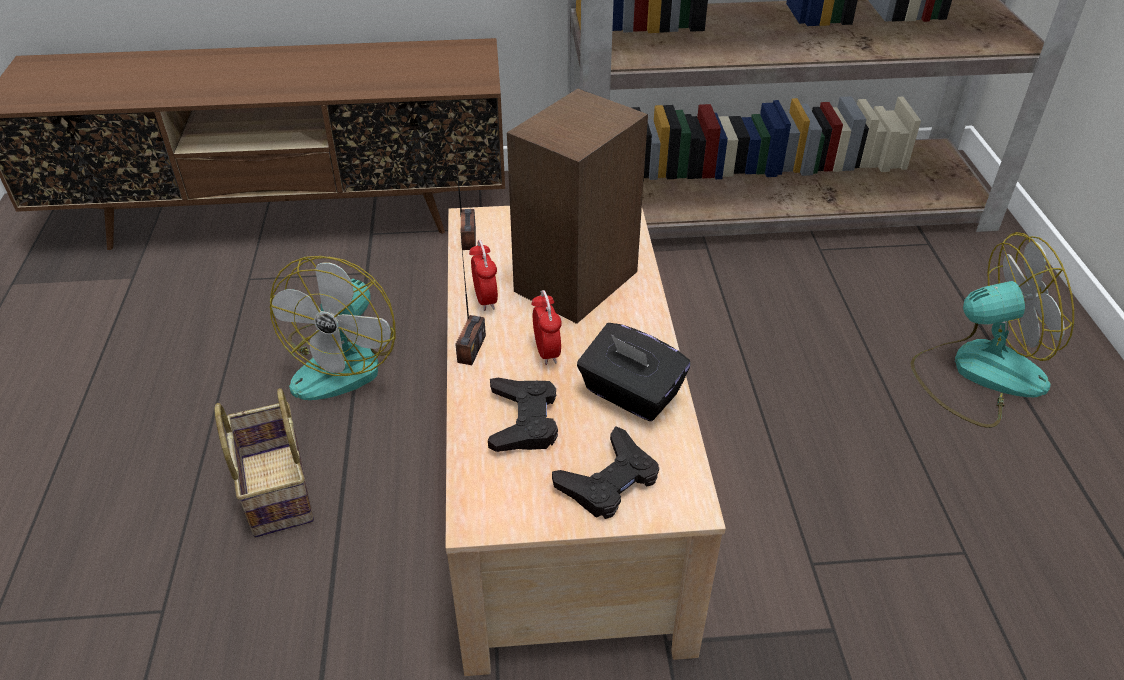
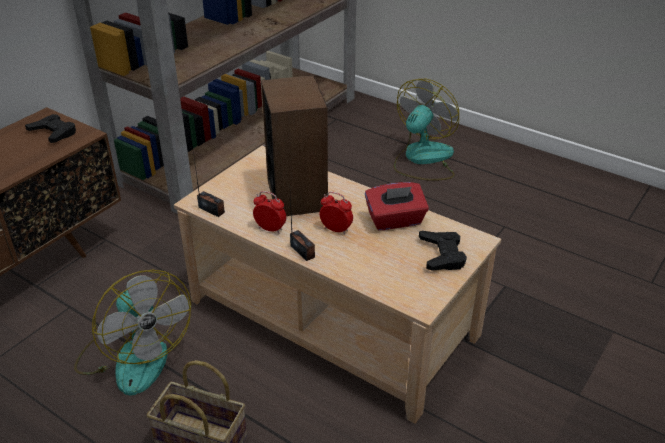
camera: 50 degrees left, 5 degrees down
(523, 420) = (374, 260): black game controller -> black game controller (53, 133)
(630, 394) = (395, 220): black tissue box -> red tissue box

